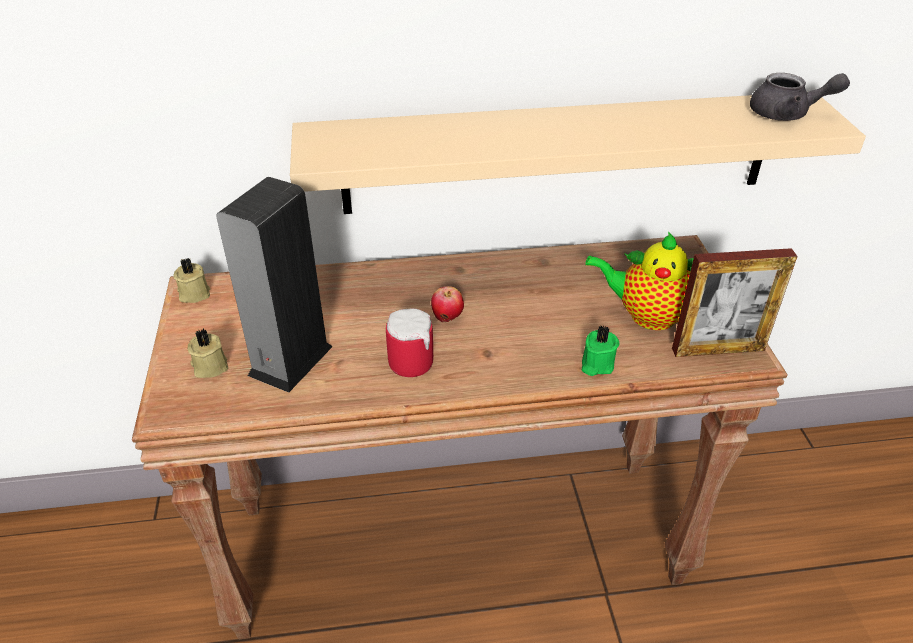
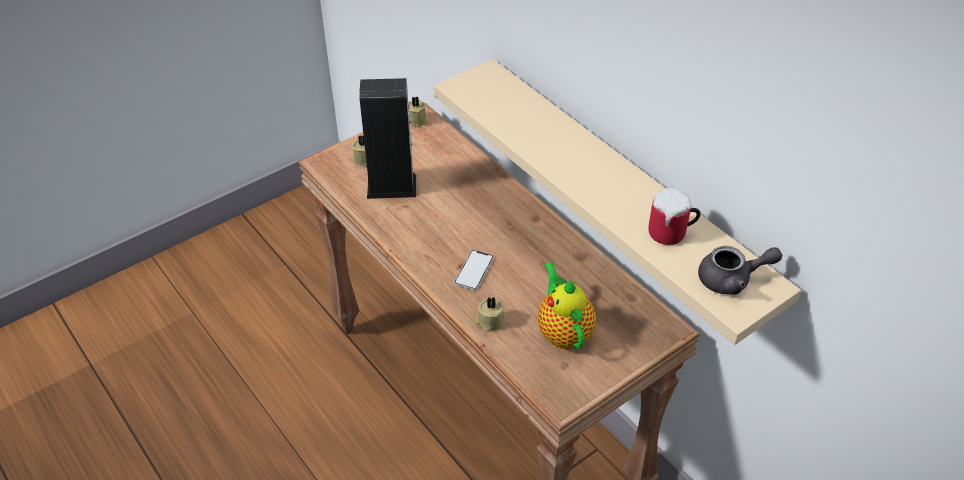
camera: 60 degrees right, 5 degrees up
(416, 360) = (431, 237): mug -> mug (672, 234)
(447, 318) = (480, 234): apple -> none
(504, 346) = (474, 271): none -> phone
(596, 364) = (489, 321): green candle -> beige candle
(718, 349) = (555, 382): picture frame -> none
(787, 114) = (732, 280): grey teapot -> grey teapot turned 75 degrees counterclockwise

